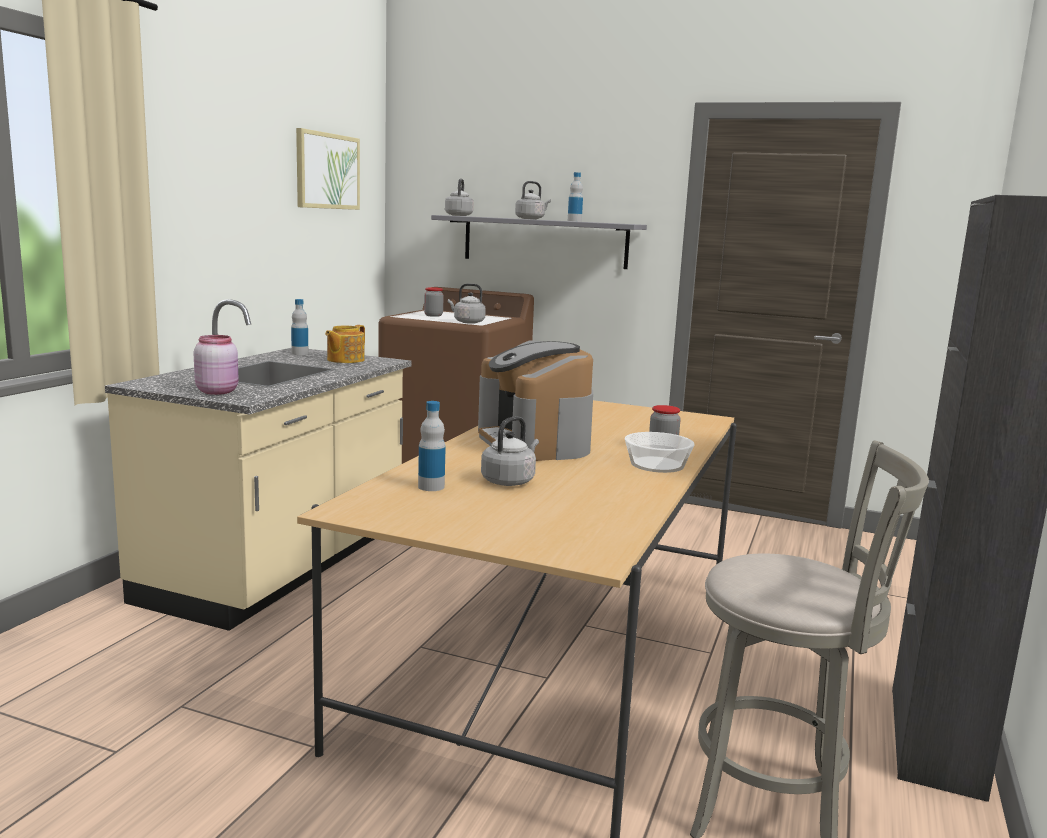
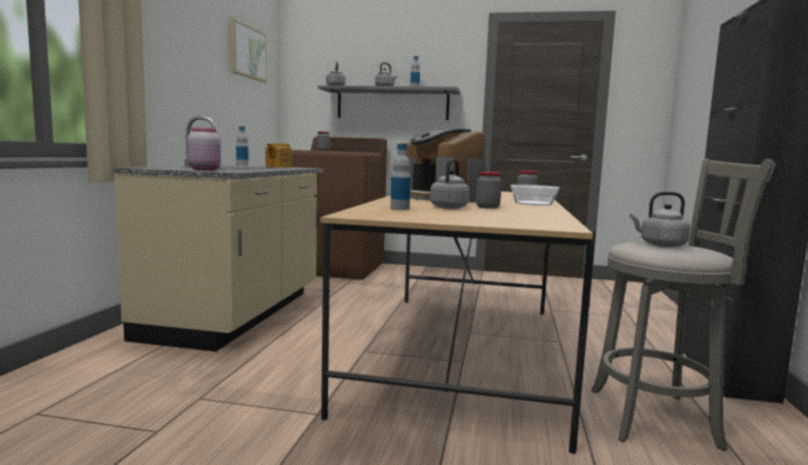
camera: 10 degrees left, 5 degrees down
(467, 322) = (350, 151): grey kettle -> grey kettle (660, 245)
(567, 481) = (487, 207): none -> jar

